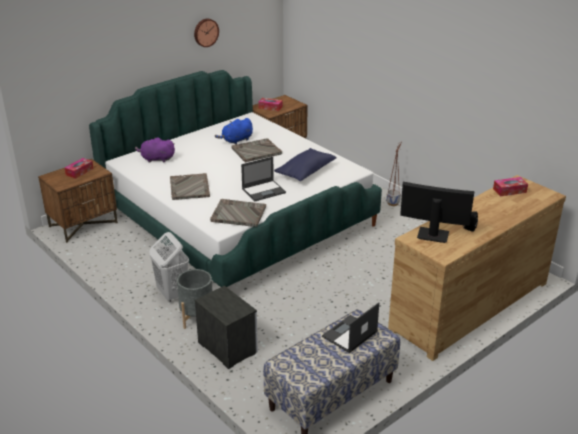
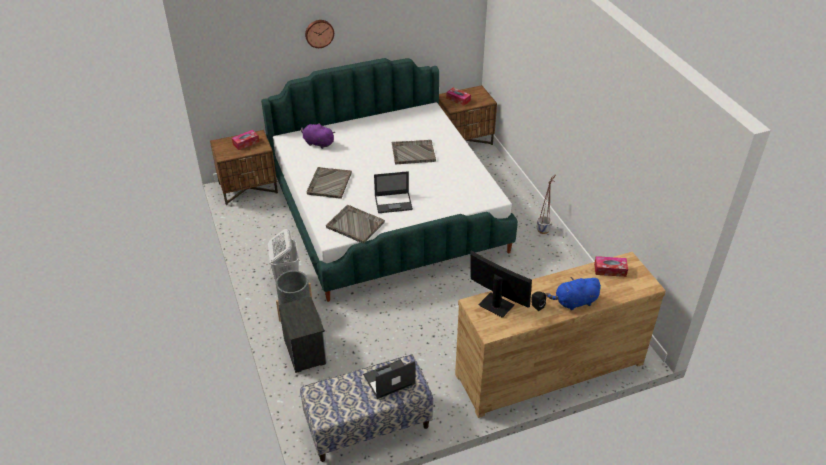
camera: 20 degrees right, 10 degrees up
(205, 32) = (393, 21): wall clock -> wall clock (319, 33)
(236, 140) = (402, 135): blue plush toy -> blue plush toy (574, 302)
(305, 172) = (445, 189): blue pillow -> none

